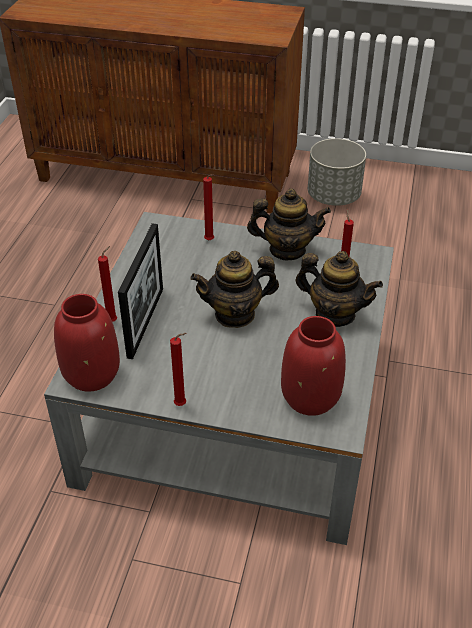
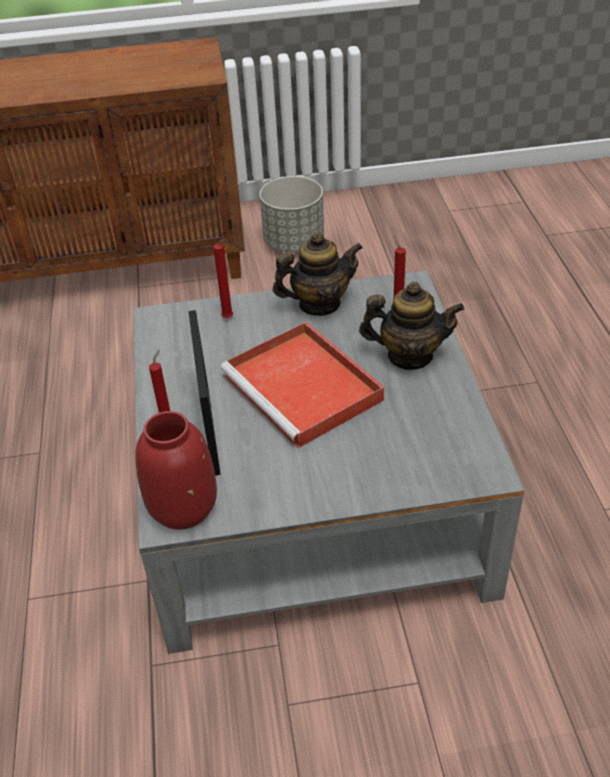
camera: 20 degrees left, 0 degrees up
(182, 404) = (306, 505): red candle -> none
(235, 314) = (305, 389): teapot -> red tray
(309, 397) = (437, 451): red vase -> none

